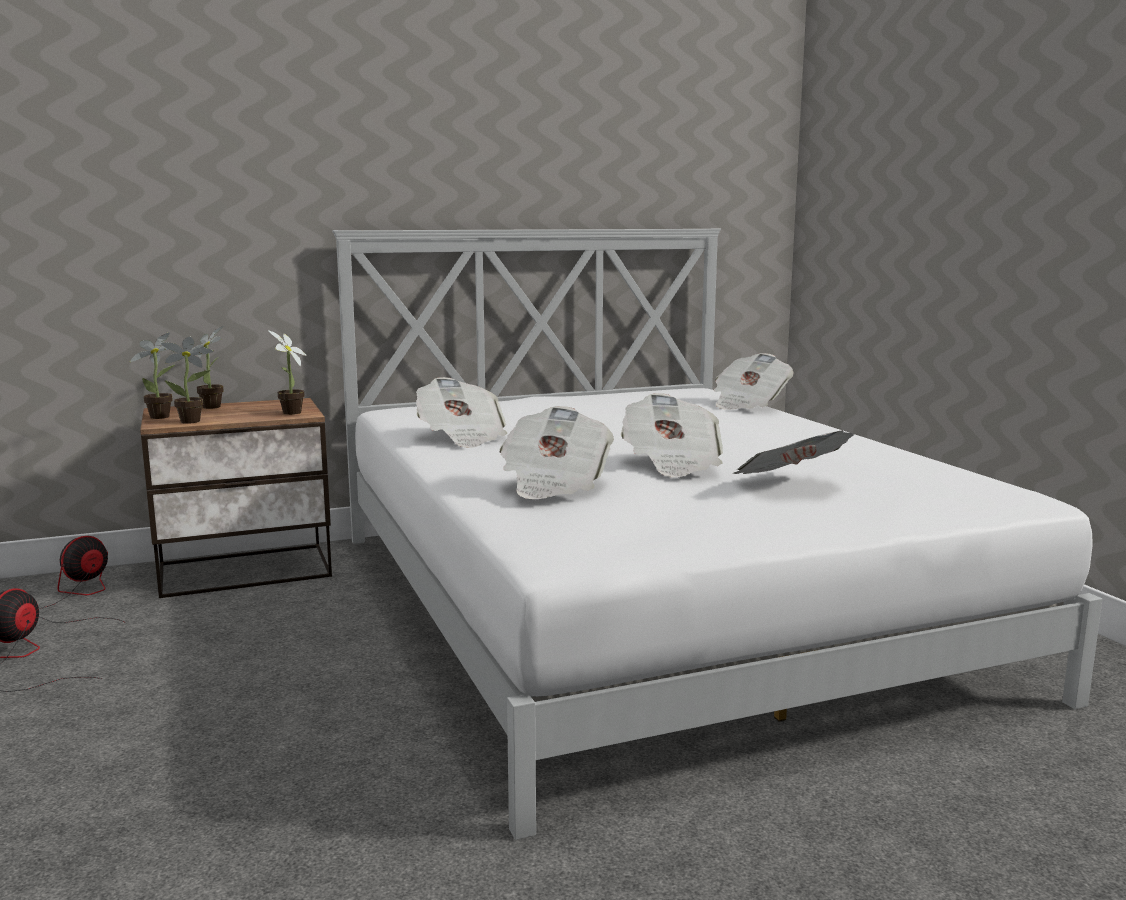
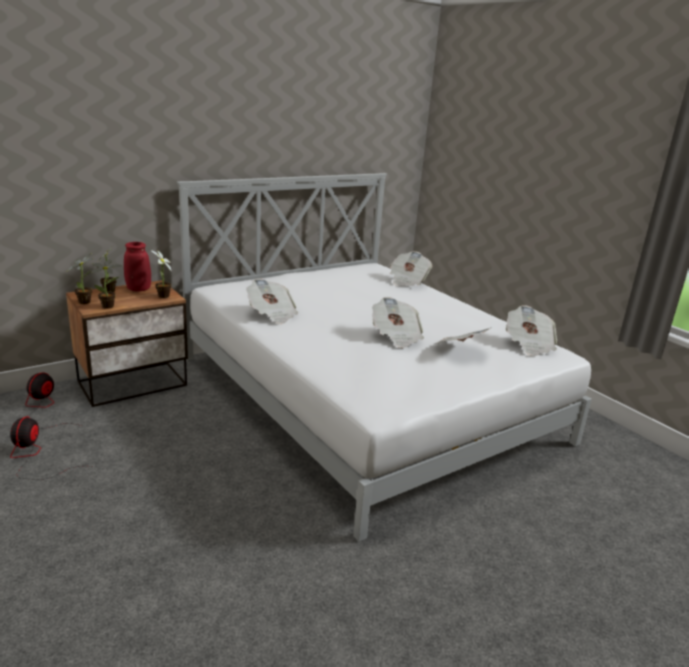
camera: 15 degrees left, 10 degrees up
(259, 406) = (138, 289): none -> red vase
(554, 484) = (348, 357): newspaper -> newspaper (529, 344)

